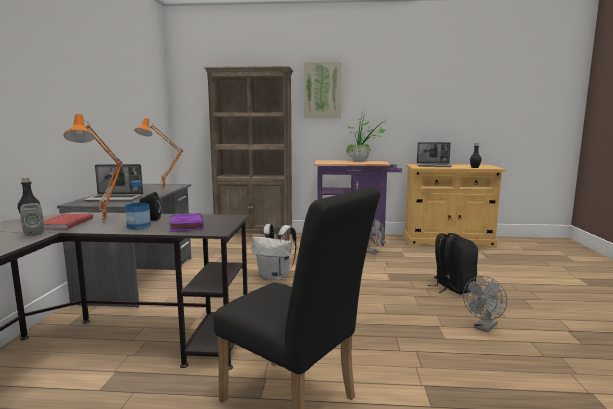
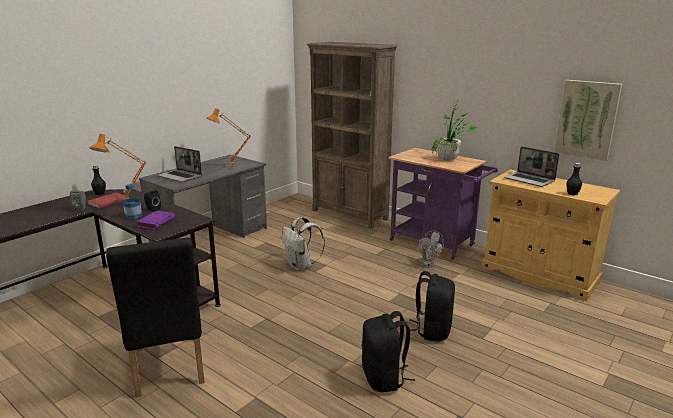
camera: 35 degrees right, 10 degrees up
(322, 90) = (426, 70): picture -> picture (587, 119)
(484, 328) = (384, 378): grey fan -> black backpack

